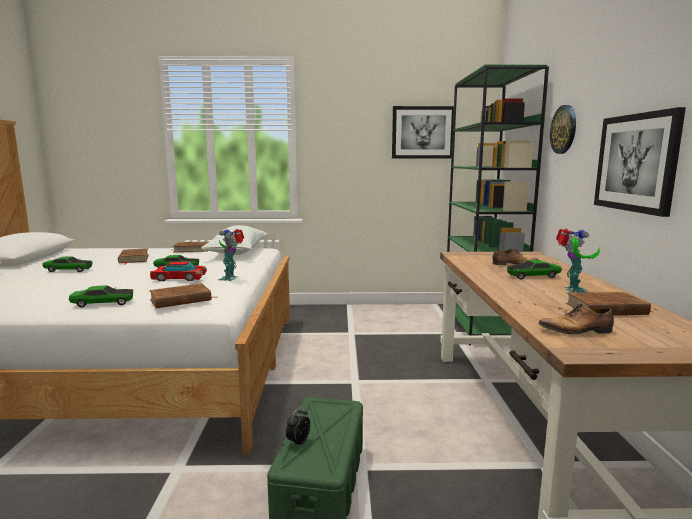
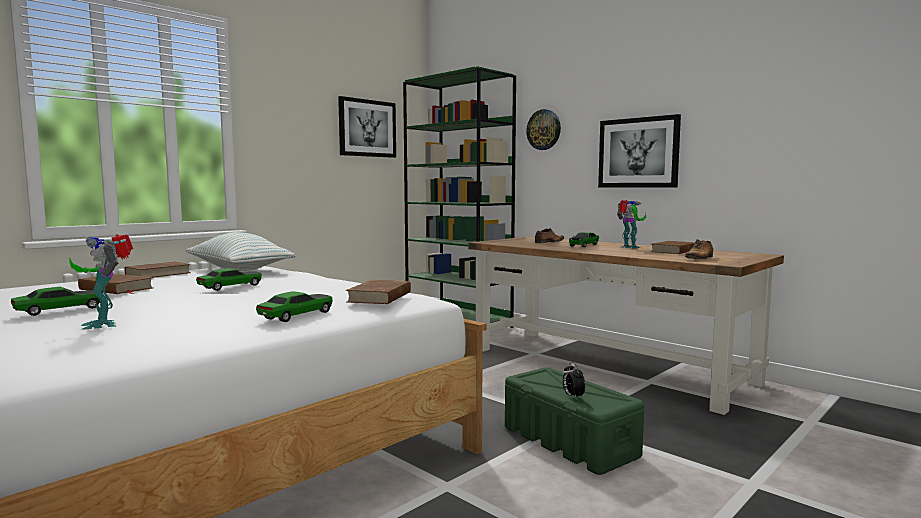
camera: 45 degrees left, 5 degrees down
(179, 277) = (292, 287): toy car -> none
(231, 278) = (342, 282): toy robot -> toy robot (105, 324)

